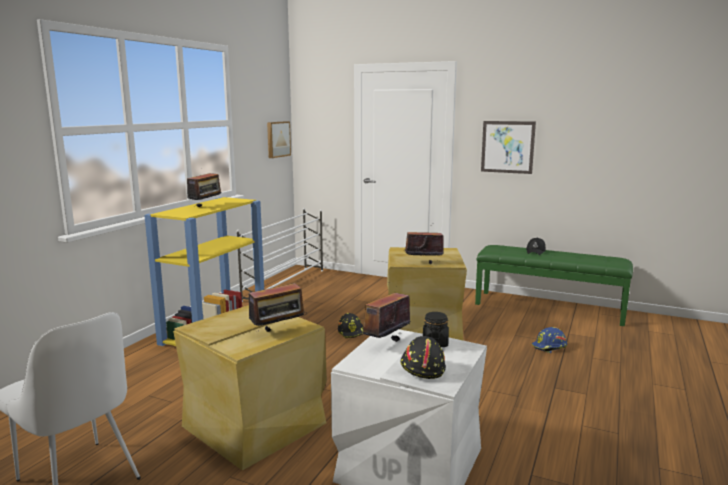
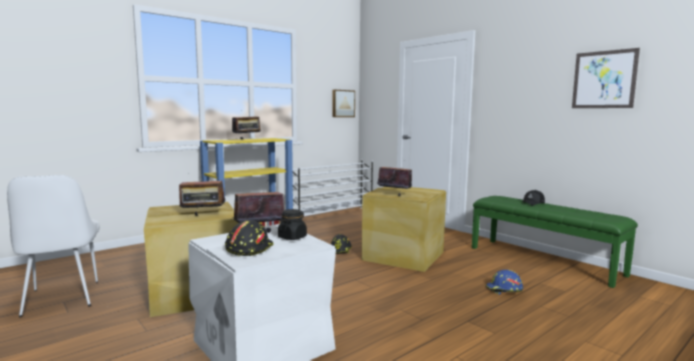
camera: 25 degrees right, 5 degrees down
(507, 147) = (516, 104): picture -> picture (604, 79)

